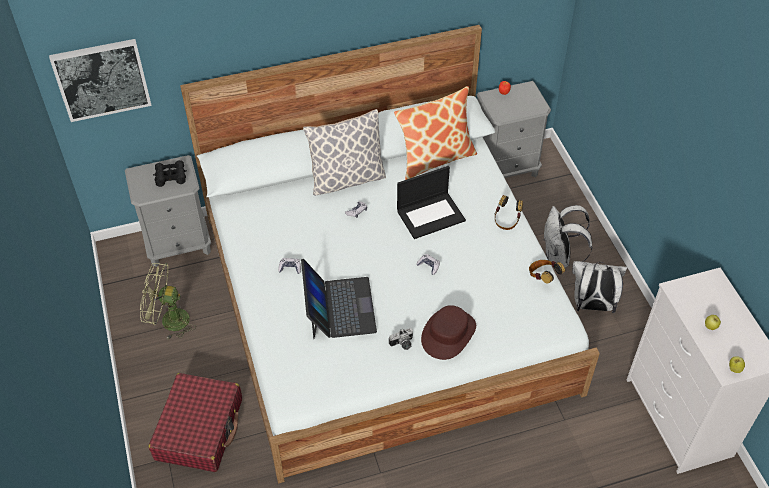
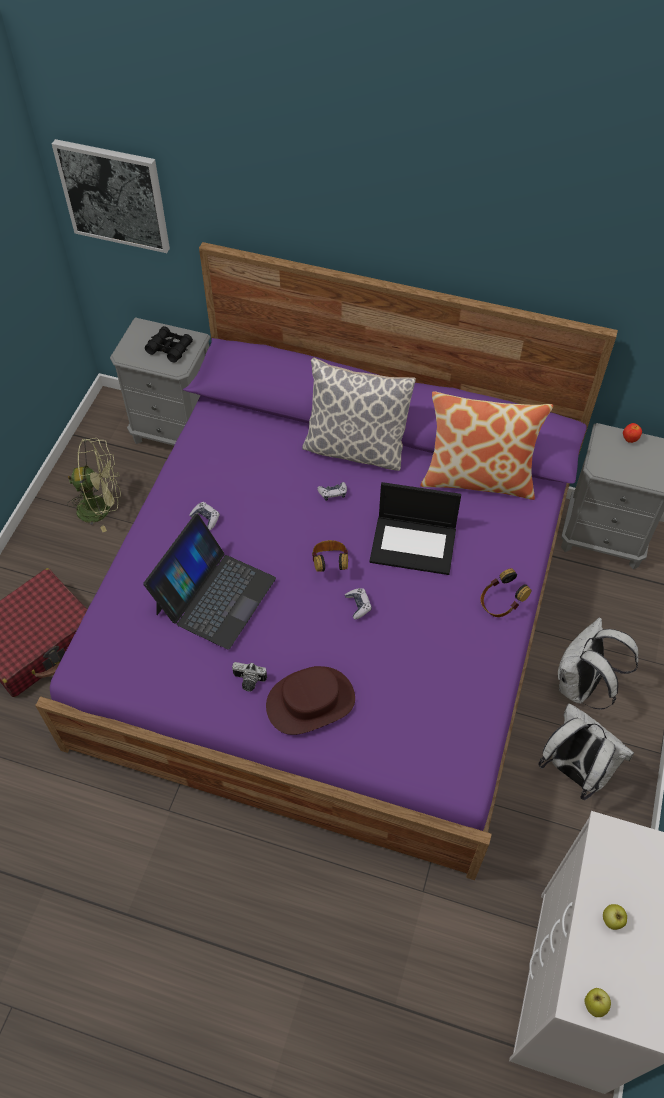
camera: 35 degrees right, 5 degrees up
(168, 320) = (101, 508): green fan -> green fan turned 135 degrees clockwise
(384, 300) = (333, 615): white bed -> purple bed
(543, 277) = (486, 702): headphones -> headphones (330, 564)

